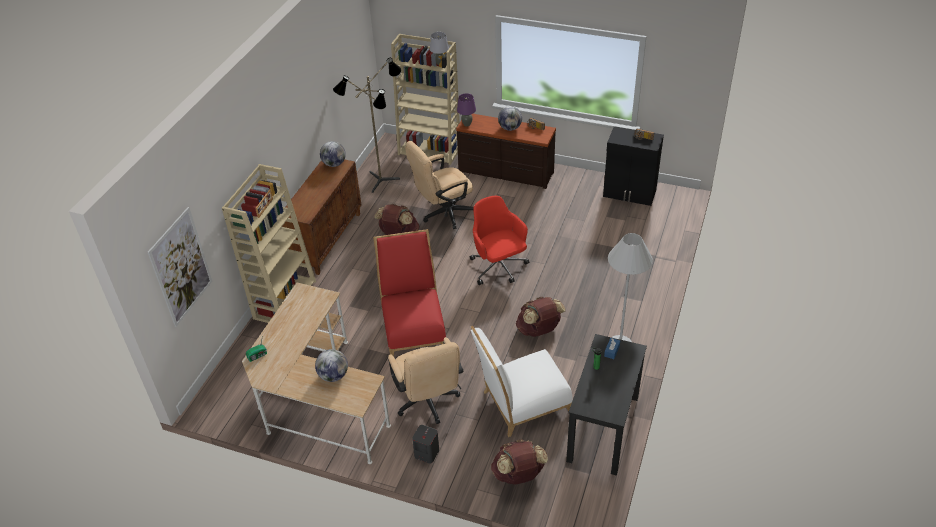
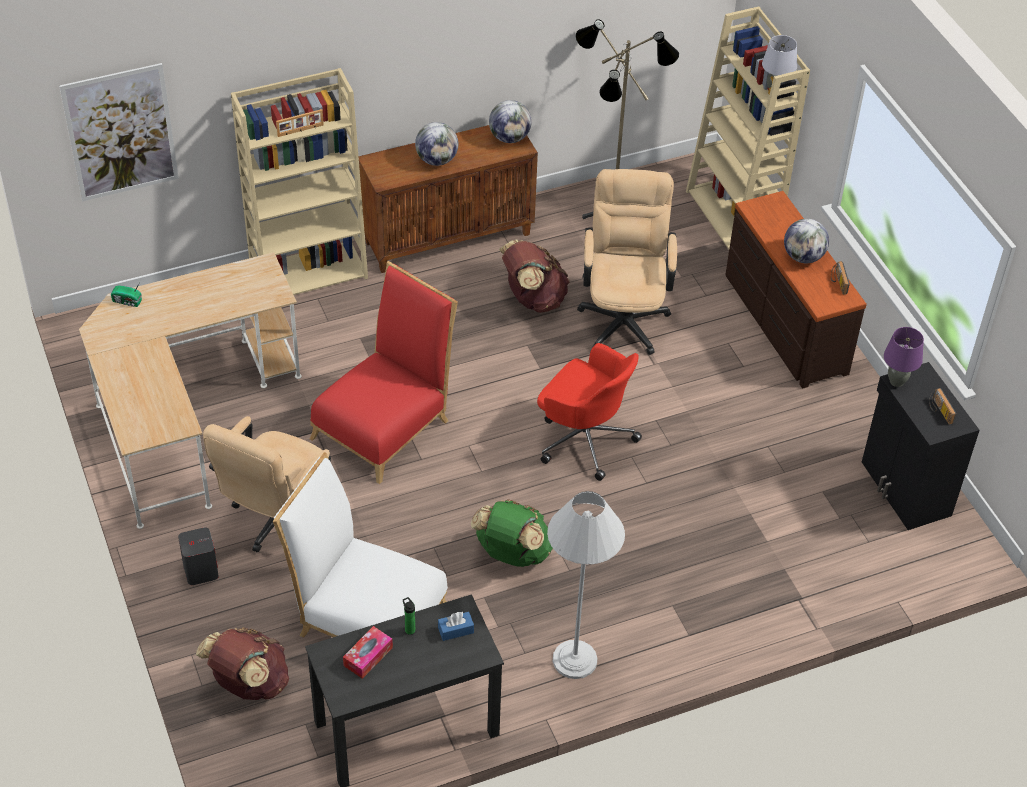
camera: 45 degrees right, 5 degrees up
(333, 375) = (159, 387): globe -> globe (437, 160)
(444, 214) = (624, 315): beige office chair -> beige office chair turned 75 degrees clockwise
(467, 124) = (757, 208): purple table lamp -> purple table lamp (896, 381)
(498, 268) = (584, 438): red office chair -> red office chair turned 105 degrees clockwise
(539, 330) = (512, 554): brown backpack -> green backpack
(598, 391) = (368, 656): none -> tissue box

